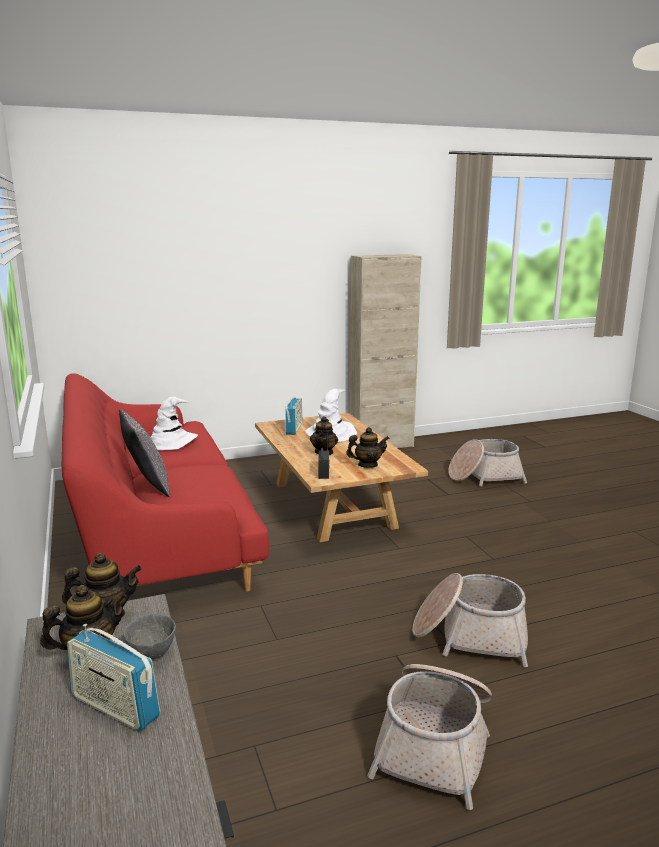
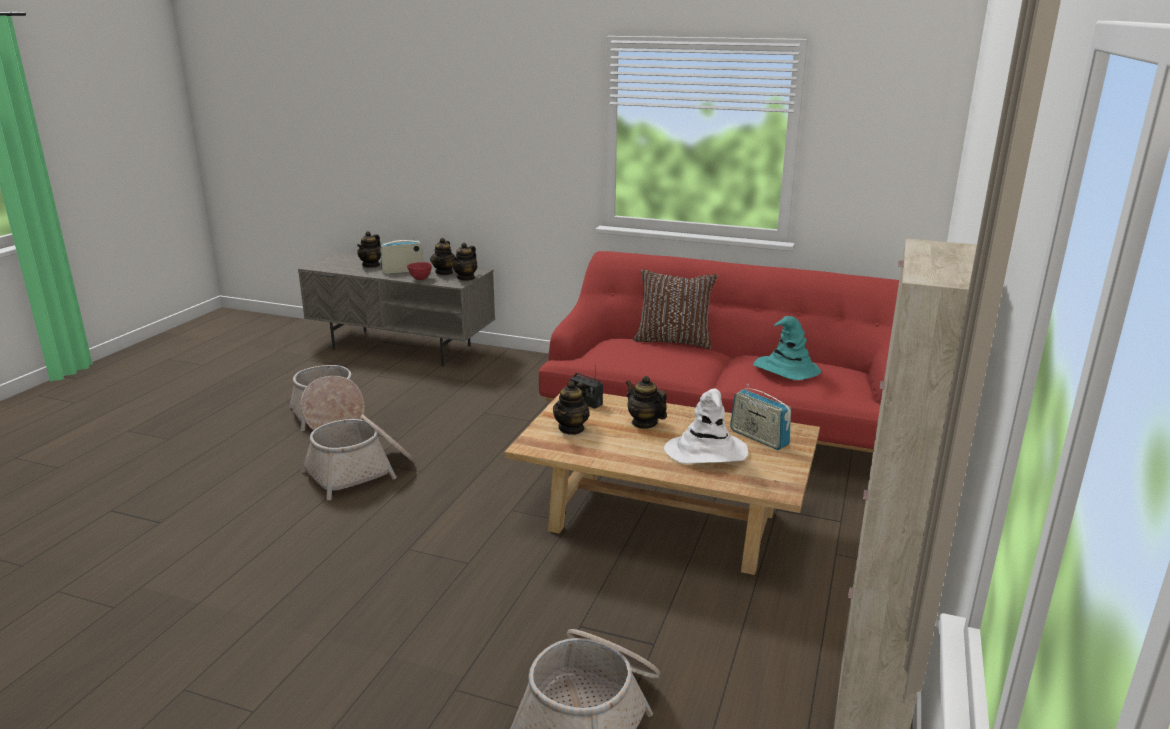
camera: 130 degrees right, 5 degrees up
(104, 788) = (371, 265): none -> teapot
(147, 485) = (673, 341): grey pillow -> brown pillow
(153, 654) = (420, 279): grey bowl -> red bowl
(171, 442) = (786, 369): white hat -> turquoise hat

